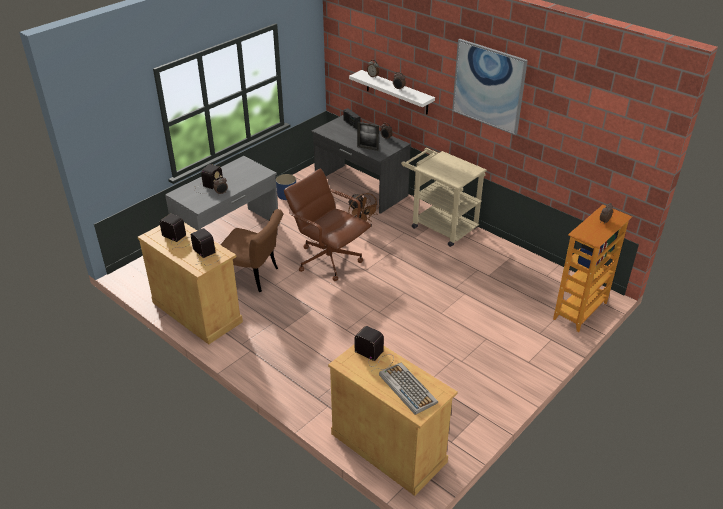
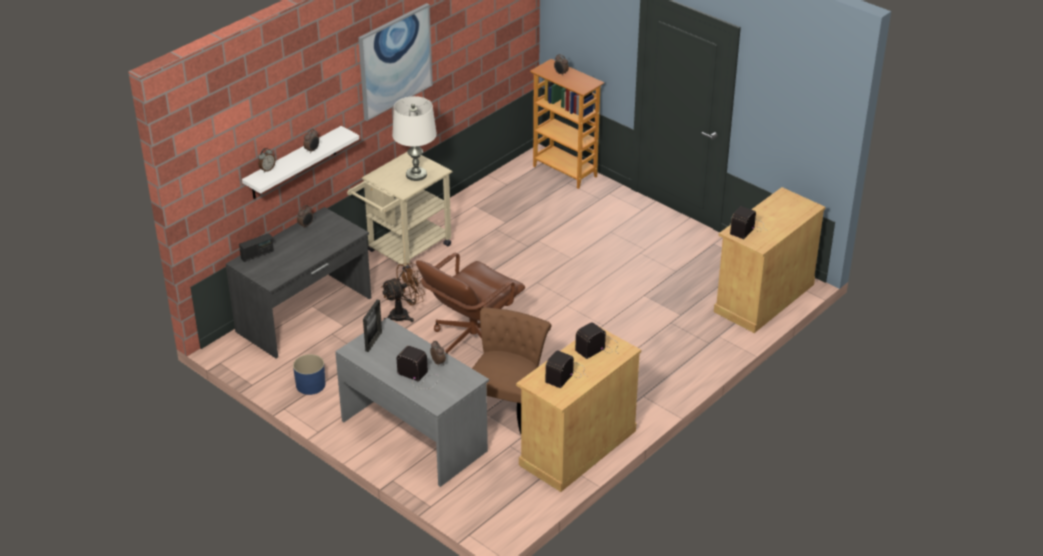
camera: 90 degrees left, 0 degrees up
(367, 148) = (332, 241): picture frame -> picture frame (373, 341)
(407, 388) = (784, 211): keyboard -> none
(448, 172) = (416, 175): none -> white table lamp

